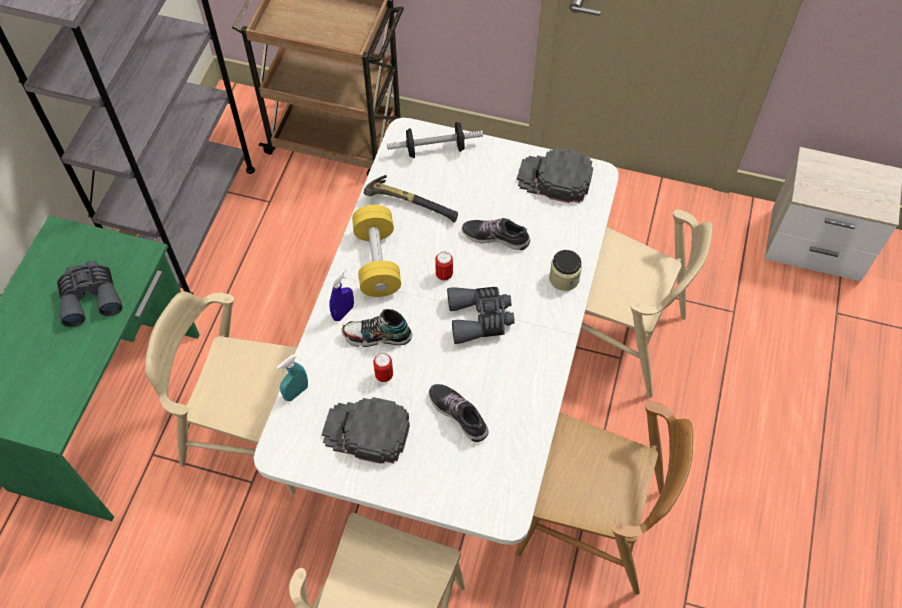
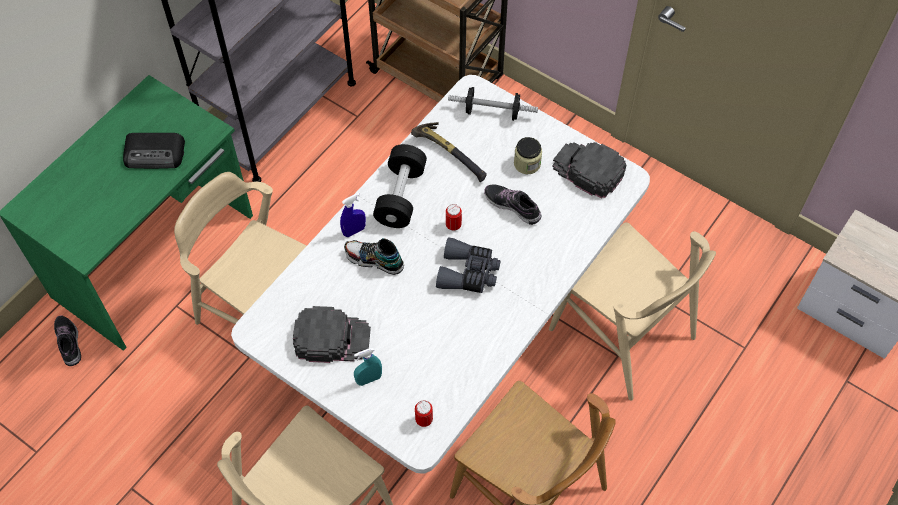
camera: 20 degrees right, 0 degrees up
(90, 297) = (155, 153): grey binoculars -> radio
(296, 392) = (288, 286): turquoise spray bottle -> turquoise spray bottle (369, 379)
(366, 432) = (332, 338): black cap -> black cap turned 150 degrees clockwise
(377, 261) = (401, 196): yellow dumbbell -> black dumbbell
(384, 375) = (366, 295): can -> can (424, 420)
(458, 414) = (415, 348): shoe -> shoe (69, 342)
(564, 278) = (557, 261): jar -> jar (527, 163)

